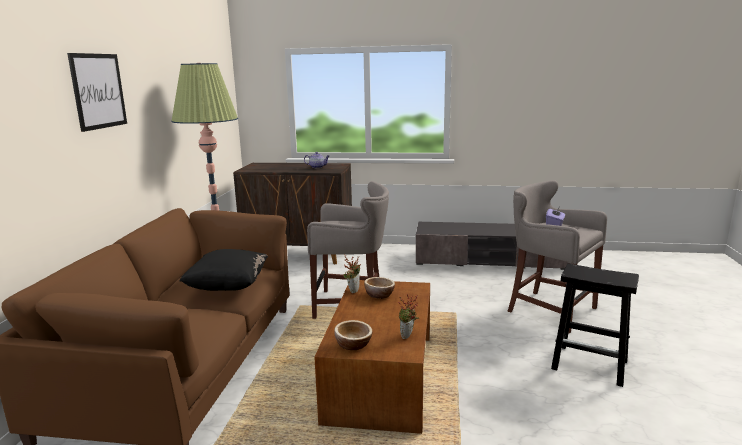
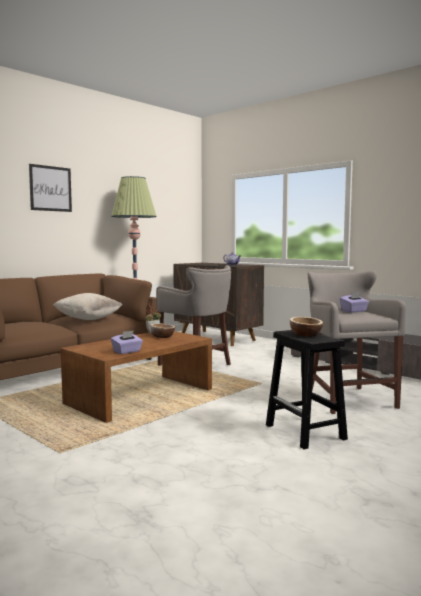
camera: 35 degrees right, 10 degrees down
(228, 287) = (88, 319): black pillow -> beige pillow
(353, 344) = (90, 348): bowl -> bowl (305, 334)
(408, 336) = (127, 351): potted plant -> purple tissue box

